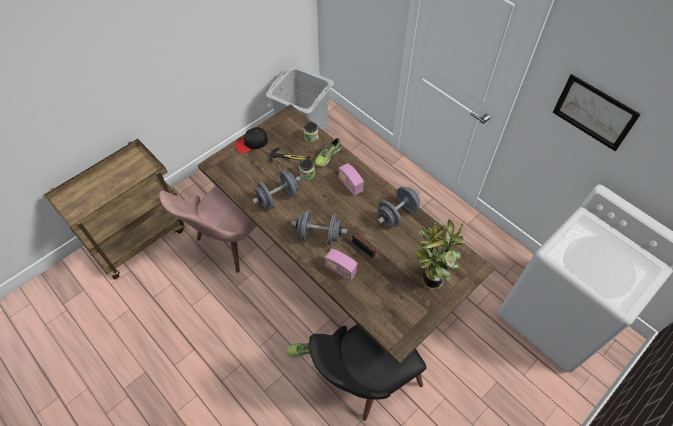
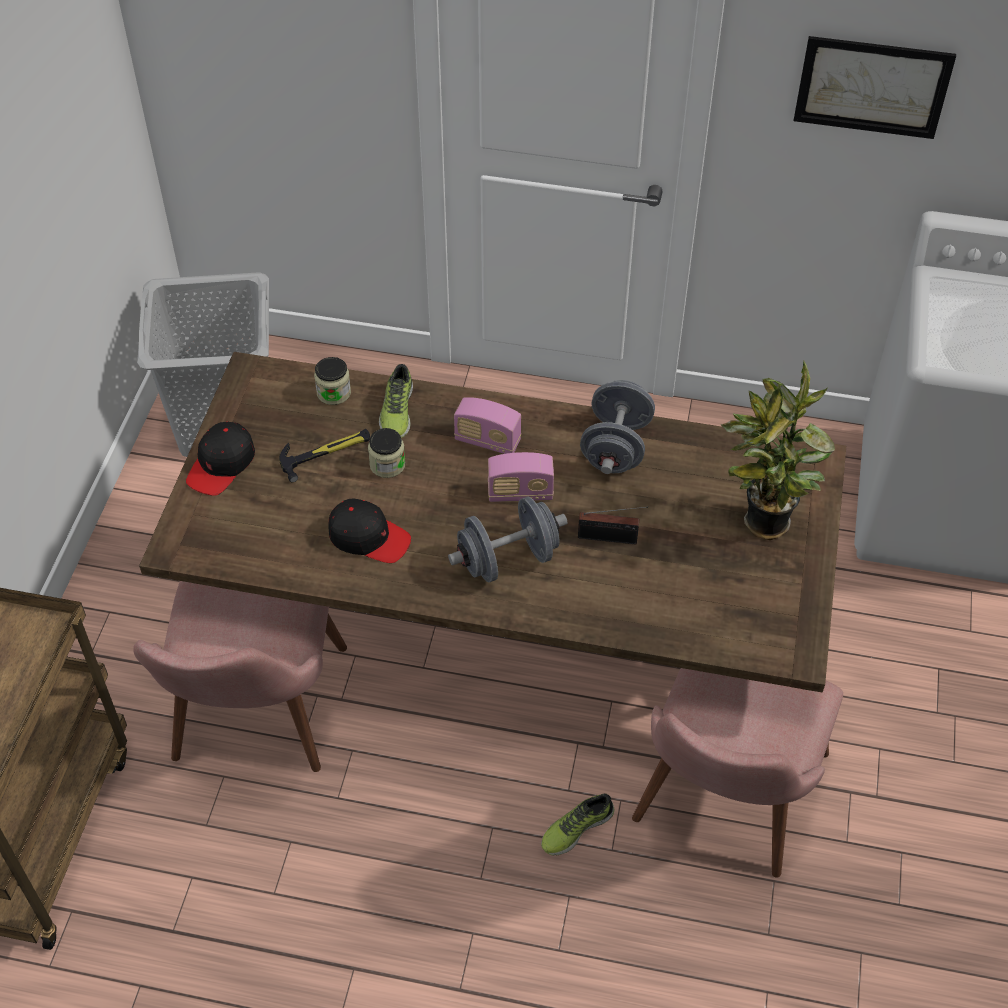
camera: 35 degrees left, 5 degrees down
(278, 198) = (369, 537): grey dumbbell -> black cap
(341, 269) = (598, 595): radio -> radio (520, 493)
(364, 379) = (721, 807): black chair -> pink chair

